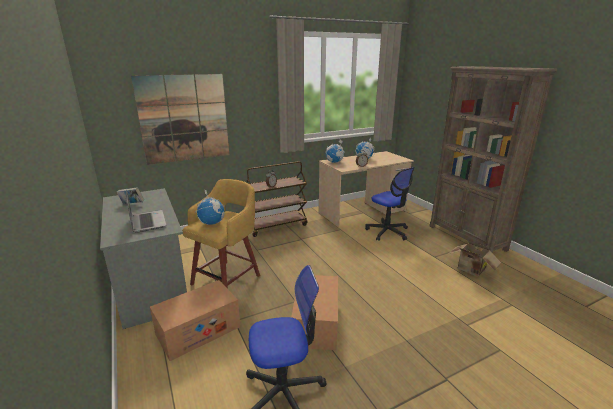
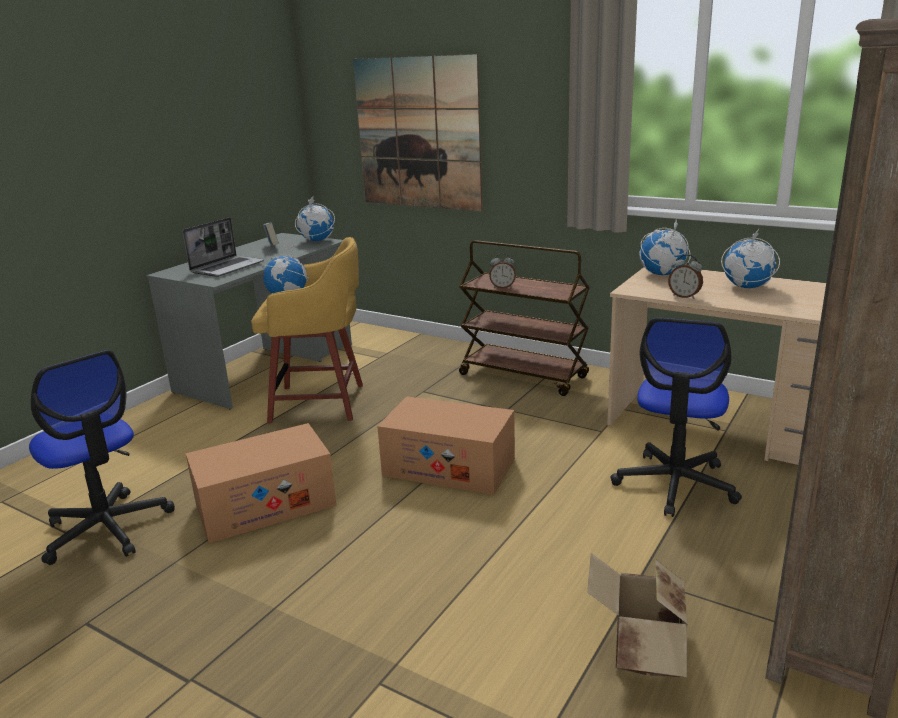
camera: 60 degrees right, 0 degrees up
(149, 193) = (316, 241): none -> globe
(198, 330) = (194, 431): cardboard box -> cardboard box (449, 467)

